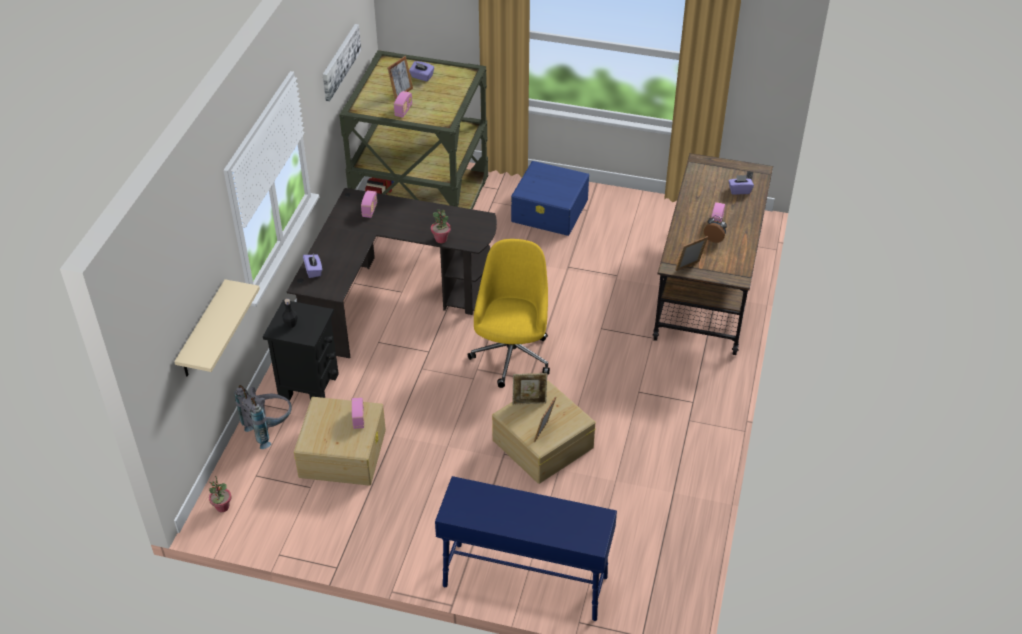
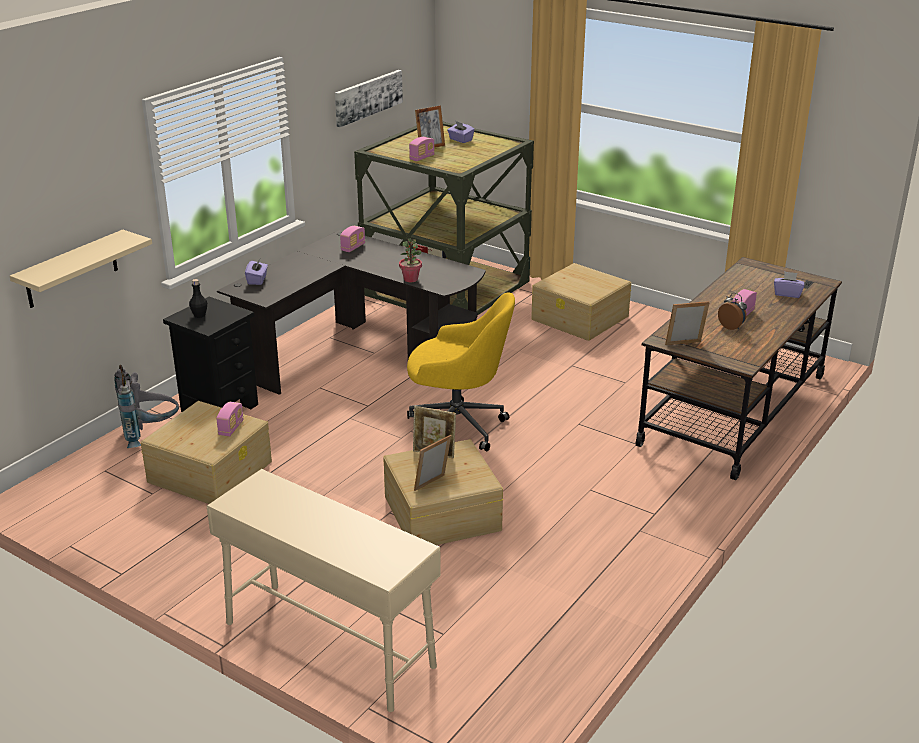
camera: 20 degrees right, 15 degrees down
(222, 507) = (48, 489): potted plant -> none
(511, 355) = (458, 427): yellow office chair -> yellow office chair turned 75 degrees clockwise
(525, 580) = (330, 644): blue console table -> beige console table
(550, 210) = (580, 318): blue storage box -> beige storage box

